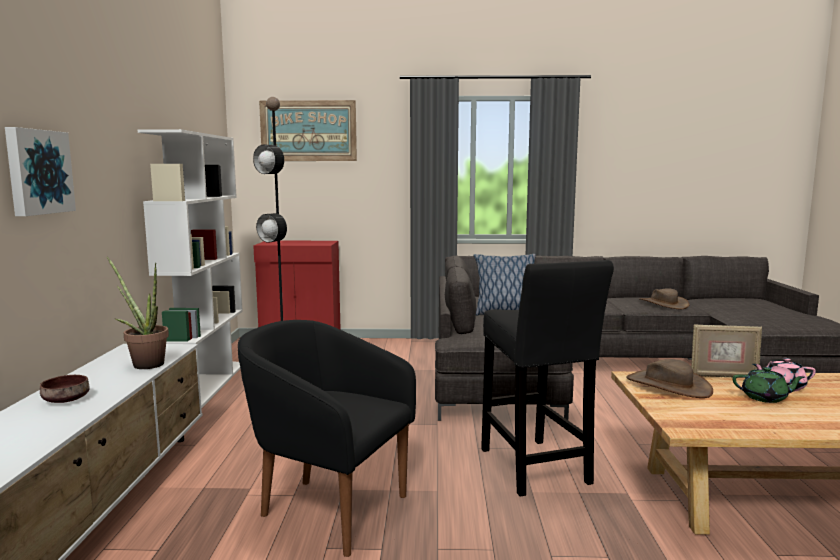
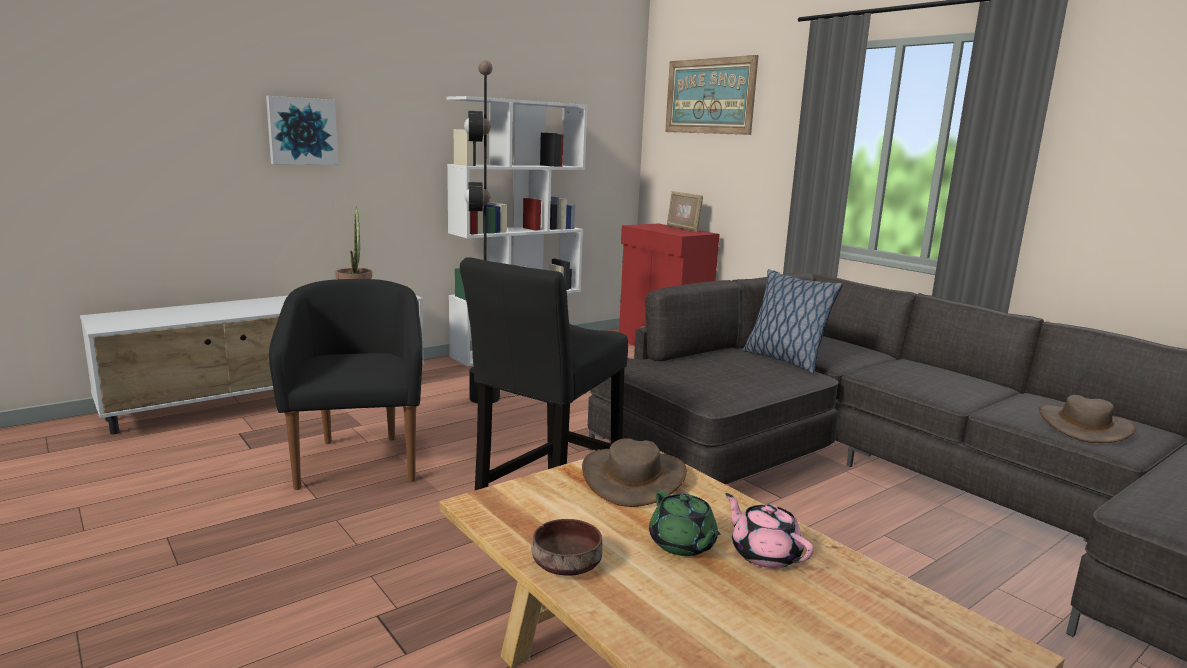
camera: 50 degrees right, 5 degrees up
(67, 400) = (262, 305): brown bowl -> brown bowl (567, 566)
(723, 376) = (741, 507): picture frame -> picture frame (682, 229)

